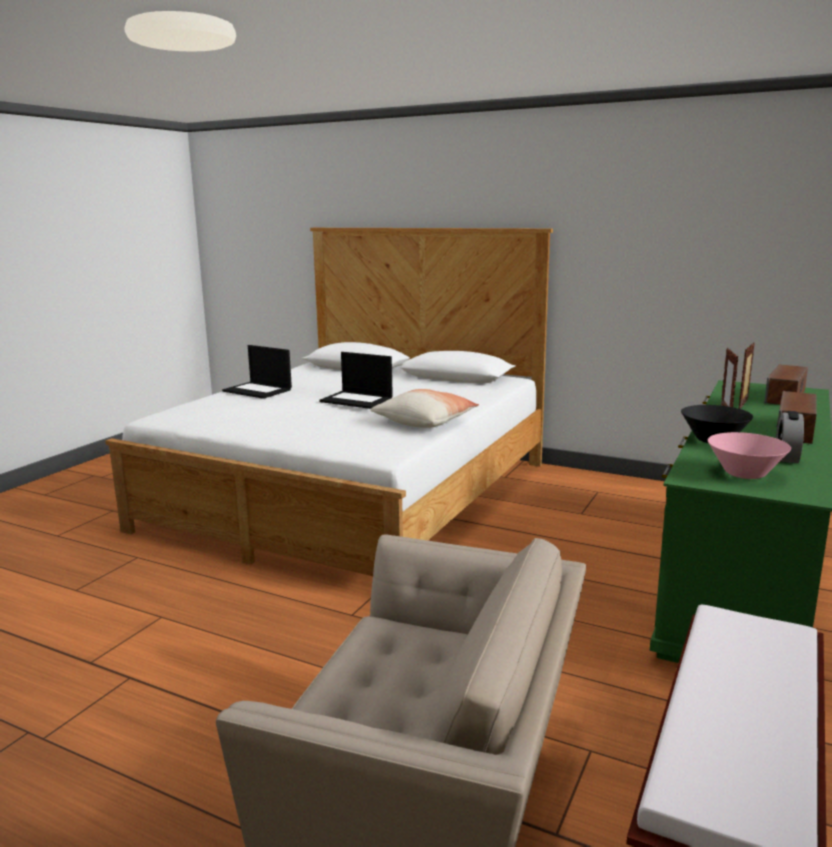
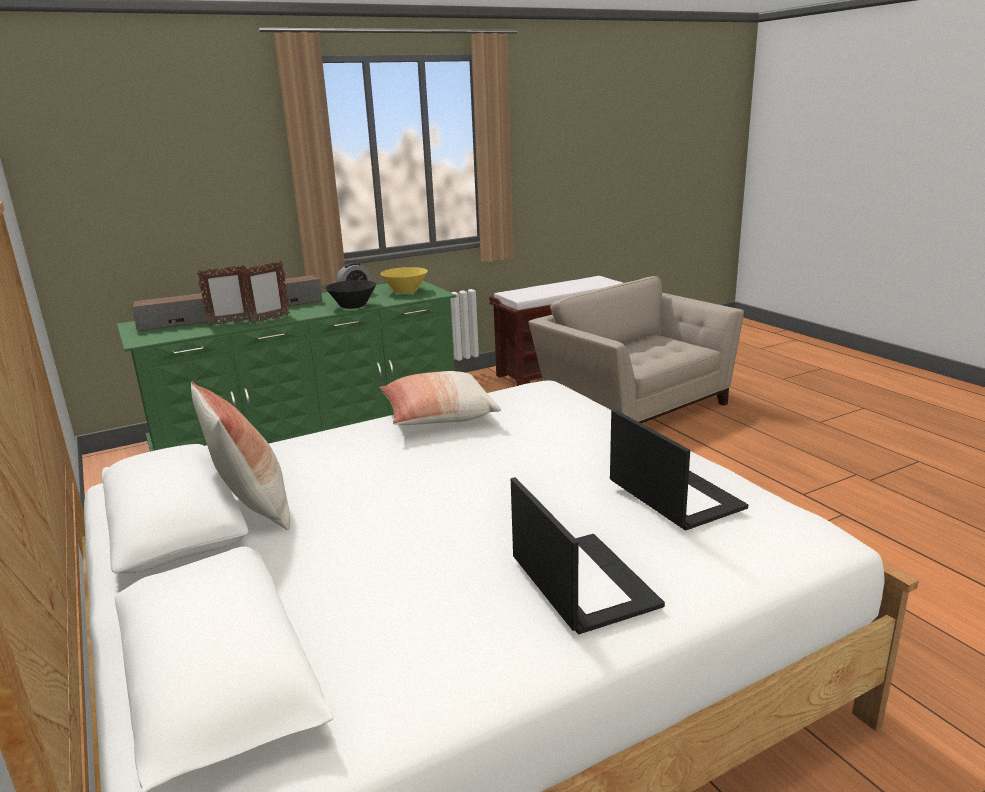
camera: 145 degrees left, 5 degrees up
(357, 400) = (451, 478): laptop -> laptop (673, 495)
(433, 383) = (253, 507): none -> pillow
(744, 474) = (405, 291): pink bowl -> yellow bowl

